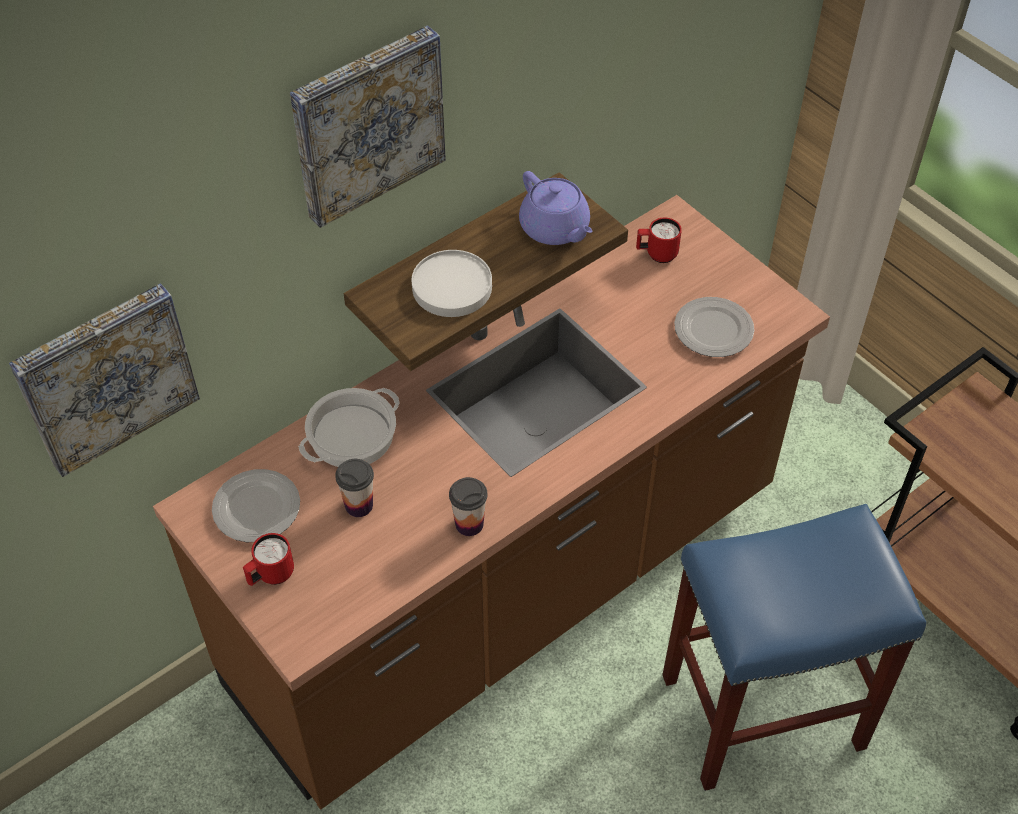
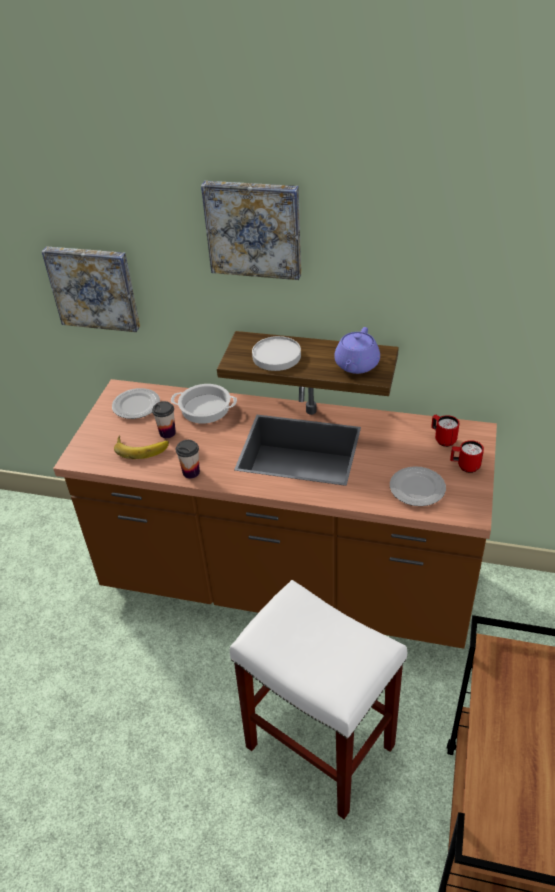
camera: 55 degrees right, 10 degrees down
(271, 576) = (104, 430): red mug -> red mug (464, 466)
(358, 551) = (141, 447): none -> banana
(760, 713) = (318, 746): blue stool -> white stool

